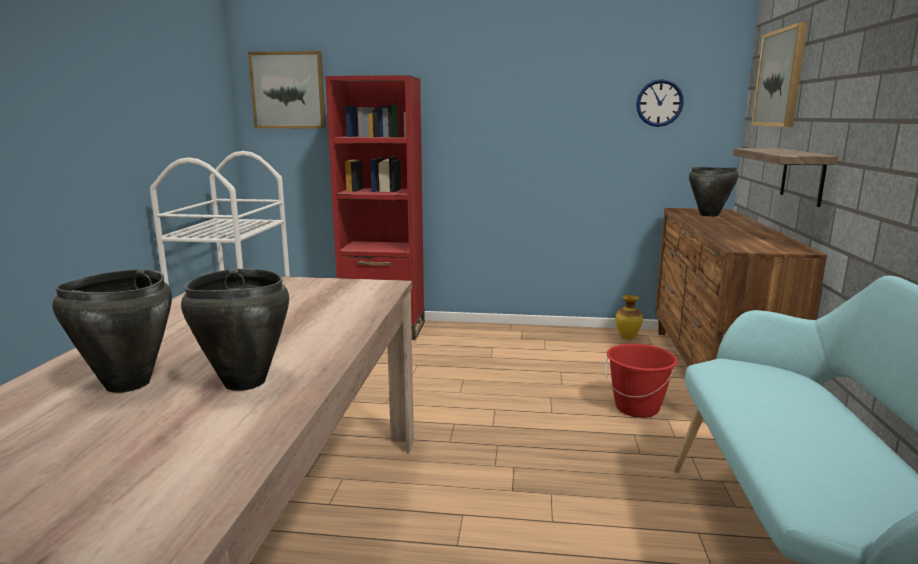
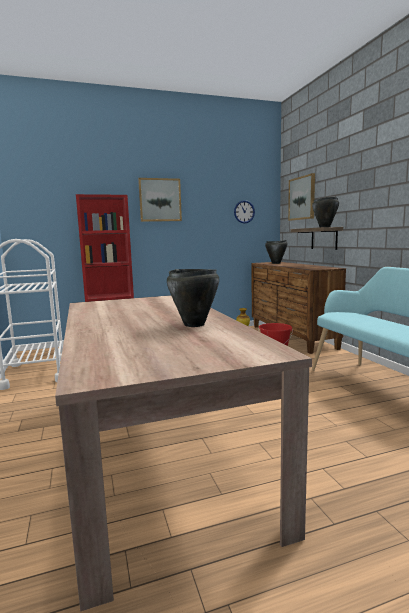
camera: 25 degrees left, 5 degrees down
(126, 384) = (136, 333): black cooking pot -> black cooking pot (324, 227)
(288, 90) = (37, 204): picture -> picture (160, 200)

